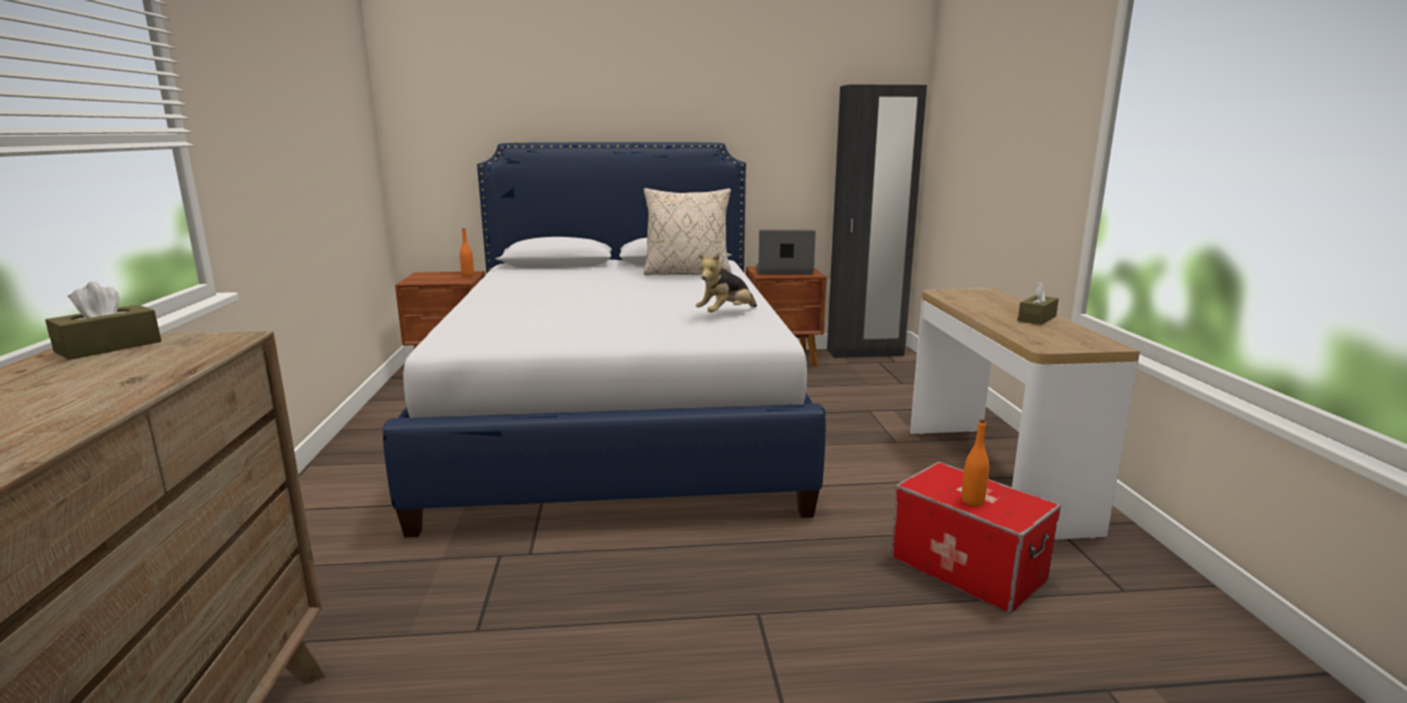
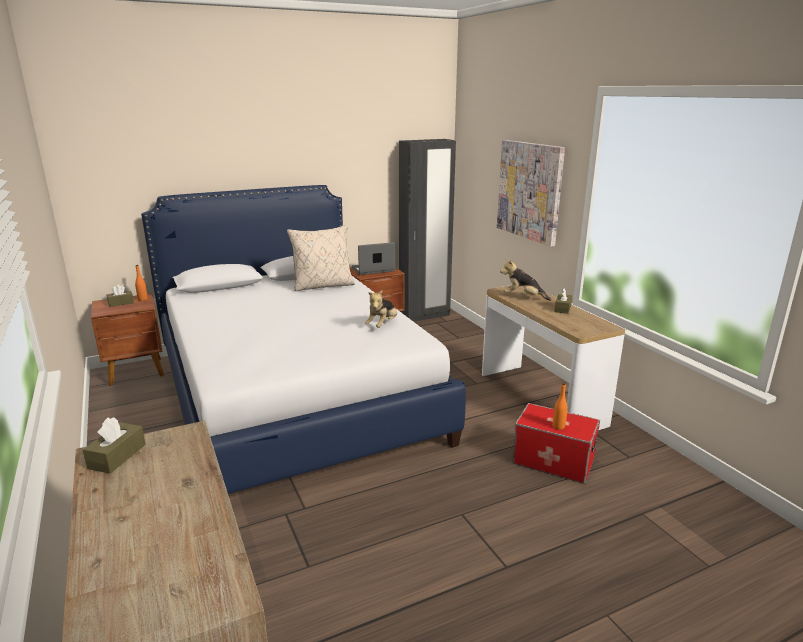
camera: 20 degrees left, 5 degrees up
(441, 276) = (121, 303): none -> brown tissue box
(976, 302) = (523, 297): none -> plush toy
(1020, 142) = (530, 191): none -> picture

